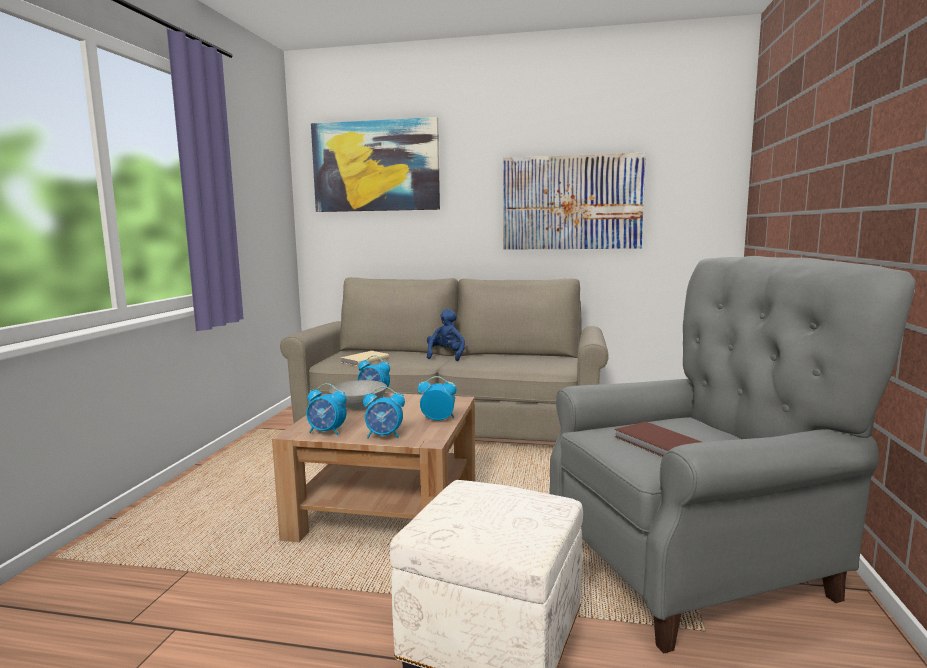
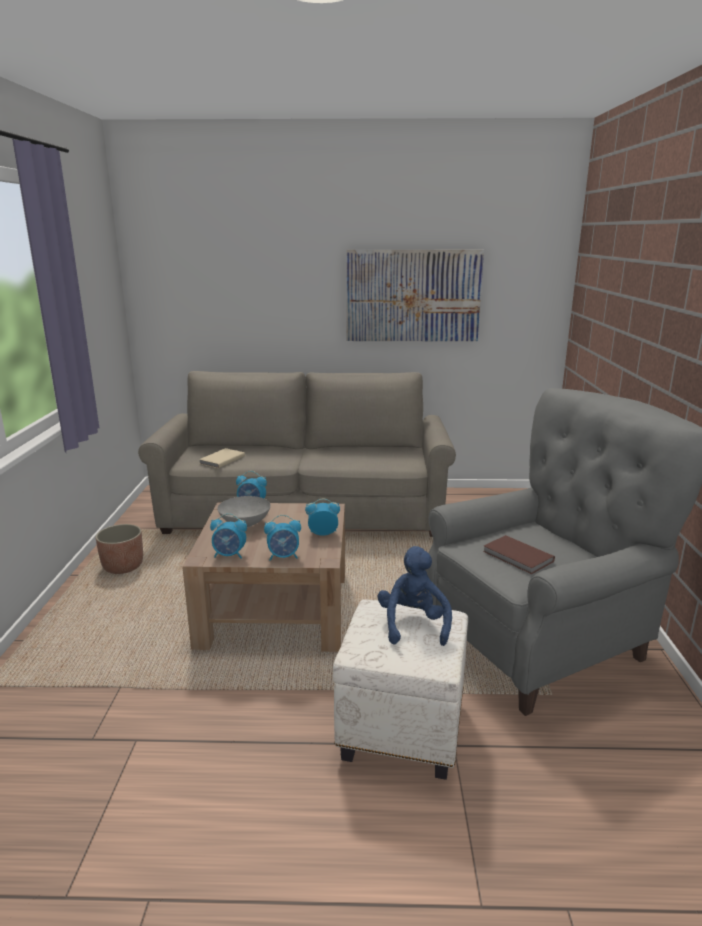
camera: 10 degrees left, 10 degrees up
(249, 460) = (123, 567): none -> planter
(376, 166) = (213, 253): picture -> none
(446, 356) = (299, 450): blue plush toy -> blue plush toy (413, 624)

